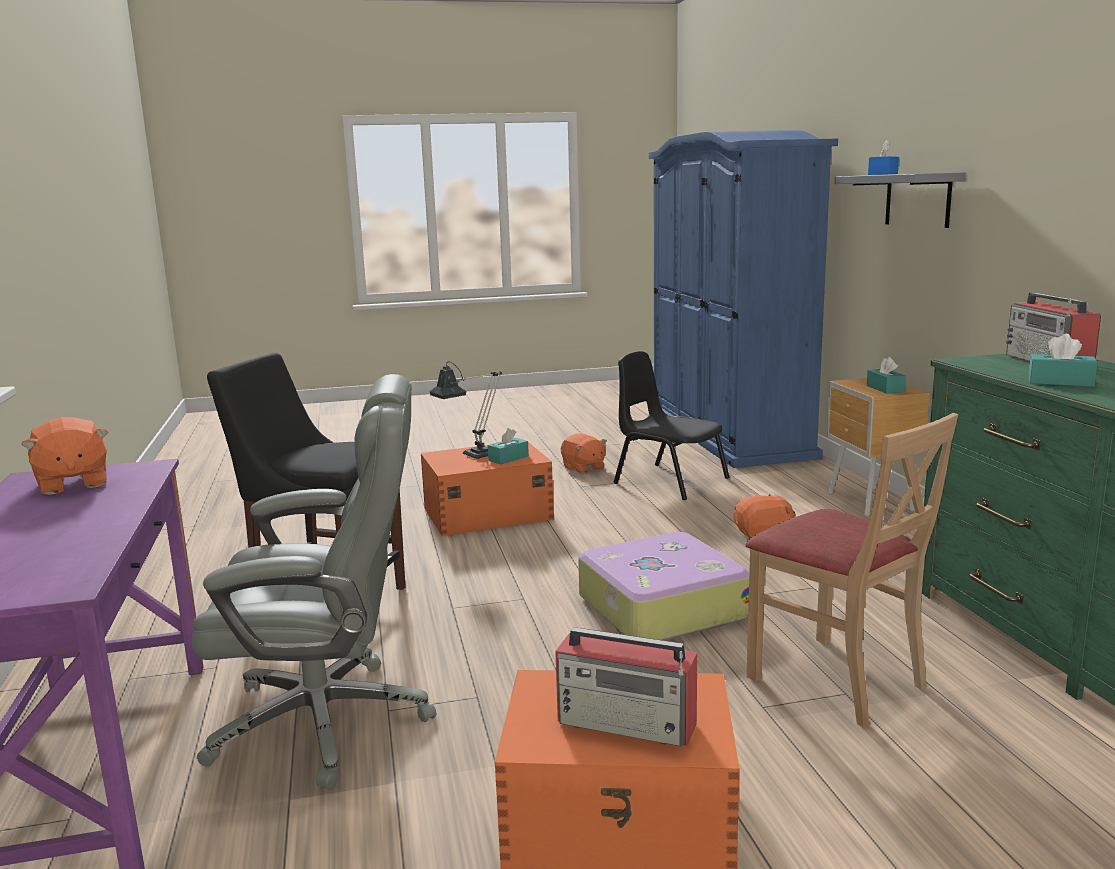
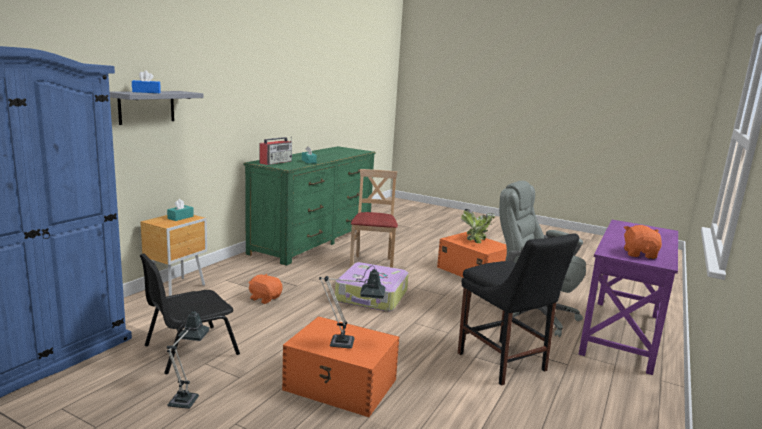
camera: 140 degrees left, 0 degrees up
(508, 458) = (333, 330): turquoise tissue box -> none
(583, 468) = (186, 397): orange plush toy -> table lamp
(628, 723) = (476, 240): radio -> potted plant
(669, 481) = (189, 350): black chair -> black chair turned 60 degrees clockwise

